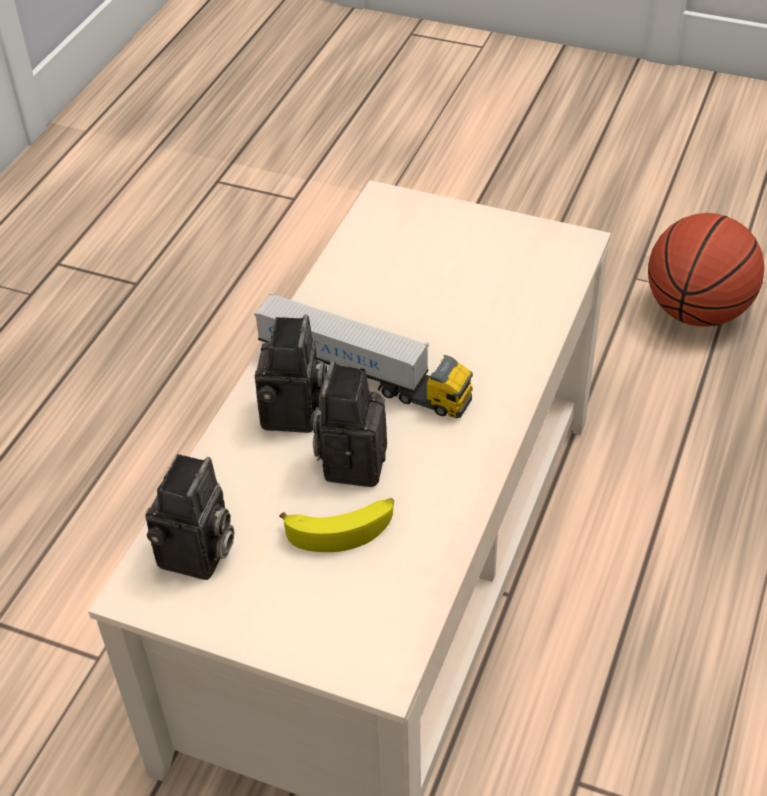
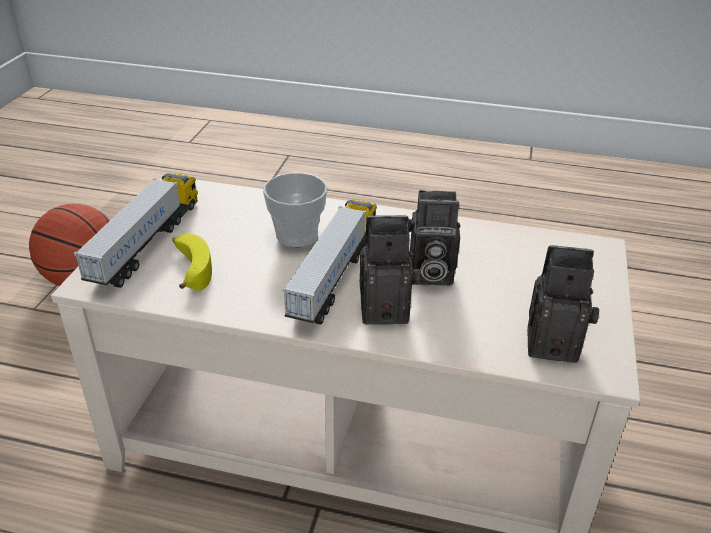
camera: 100 degrees left, 10 degrees down
(342, 528) = (494, 273): banana -> banana (189, 268)
(449, 231) = (147, 244): none -> toy truck
(453, 348) = (297, 235): none -> cup

